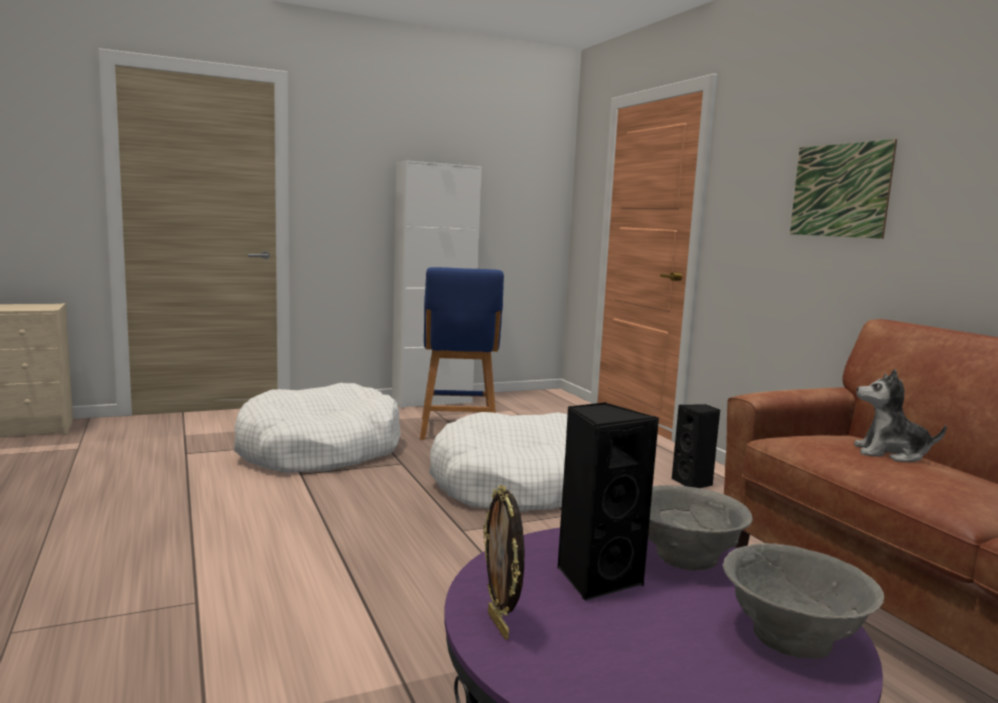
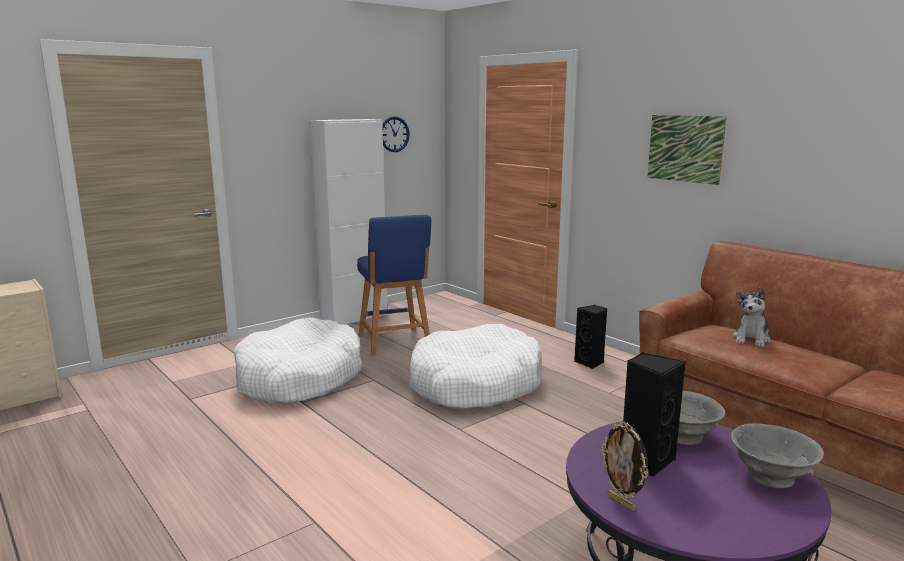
camera: 15 degrees left, 5 degrees up
(504, 190) = (394, 134): none -> wall clock
(891, 454) = (751, 339): plush toy -> plush toy turned 60 degrees counterclockwise

